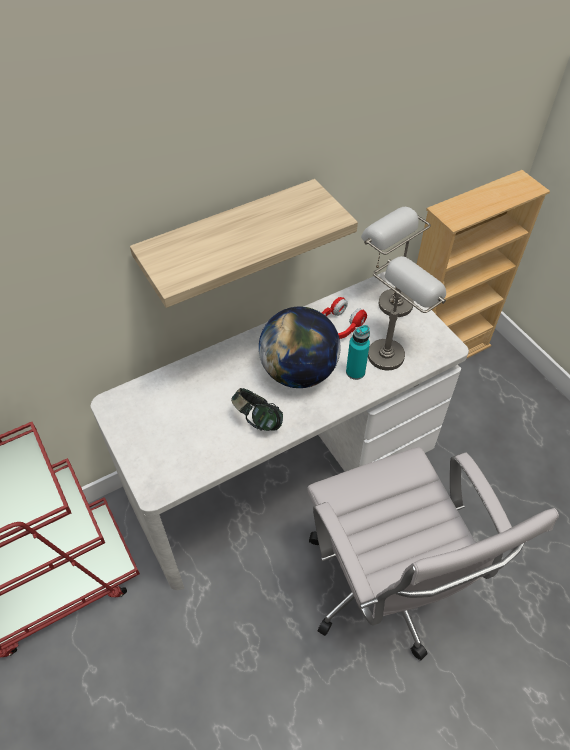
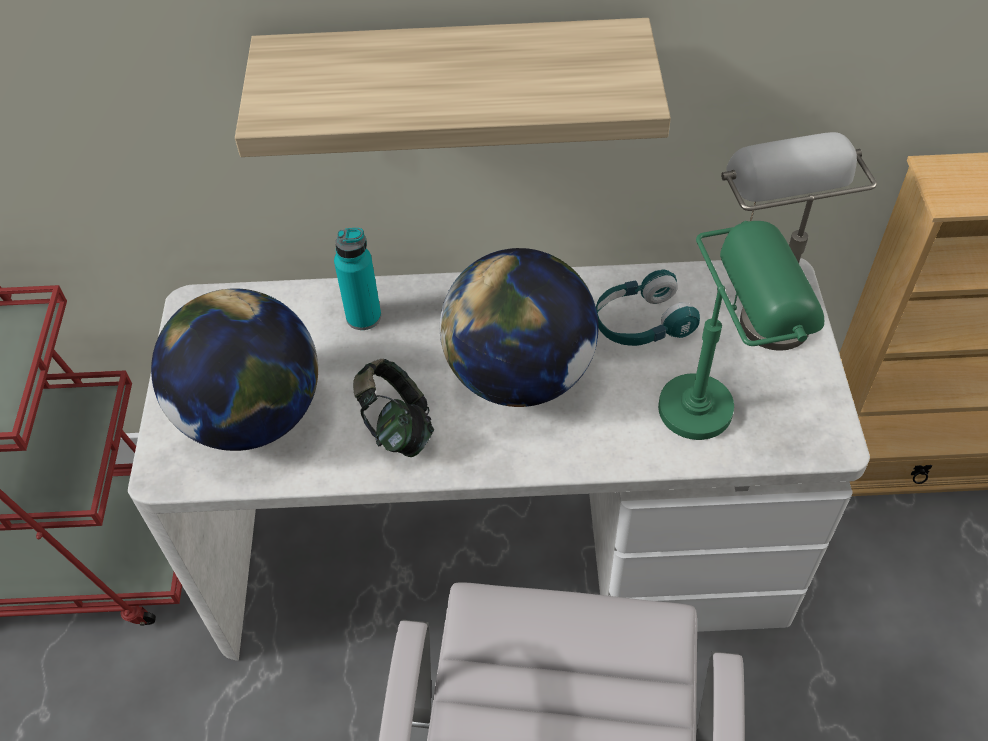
camera: 30 degrees right, 0 degrees up
(181, 445) = (253, 416): none -> globe
(338, 326) = (641, 323): red headphones -> turquoise headphones
(355, 372) = (619, 415): turquoise bottle -> turquoise bottle (363, 317)
(394, 348) = (719, 402): grey table lamp -> green table lamp

